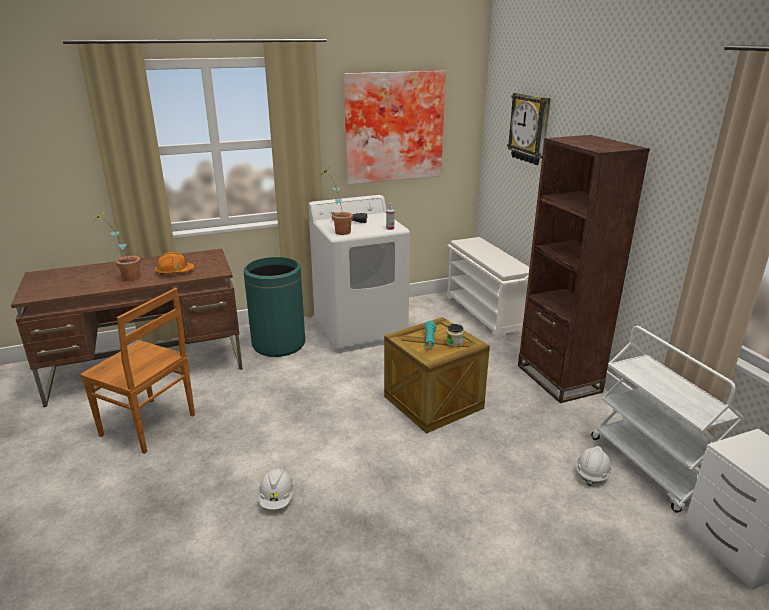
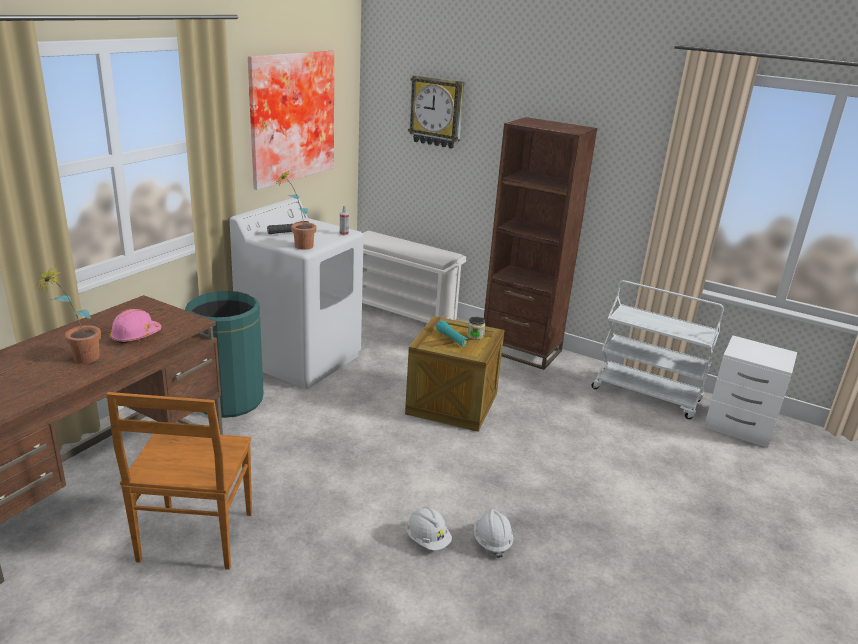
camera: 40 degrees left, 0 degrees up
(150, 426) = (195, 539): brown chair -> brown chair turned 105 degrees clockwise
(174, 272) = (135, 336): orange hard hat -> pink hard hat
(592, 473) = (620, 414): white hard hat -> white hard hat (491, 541)

